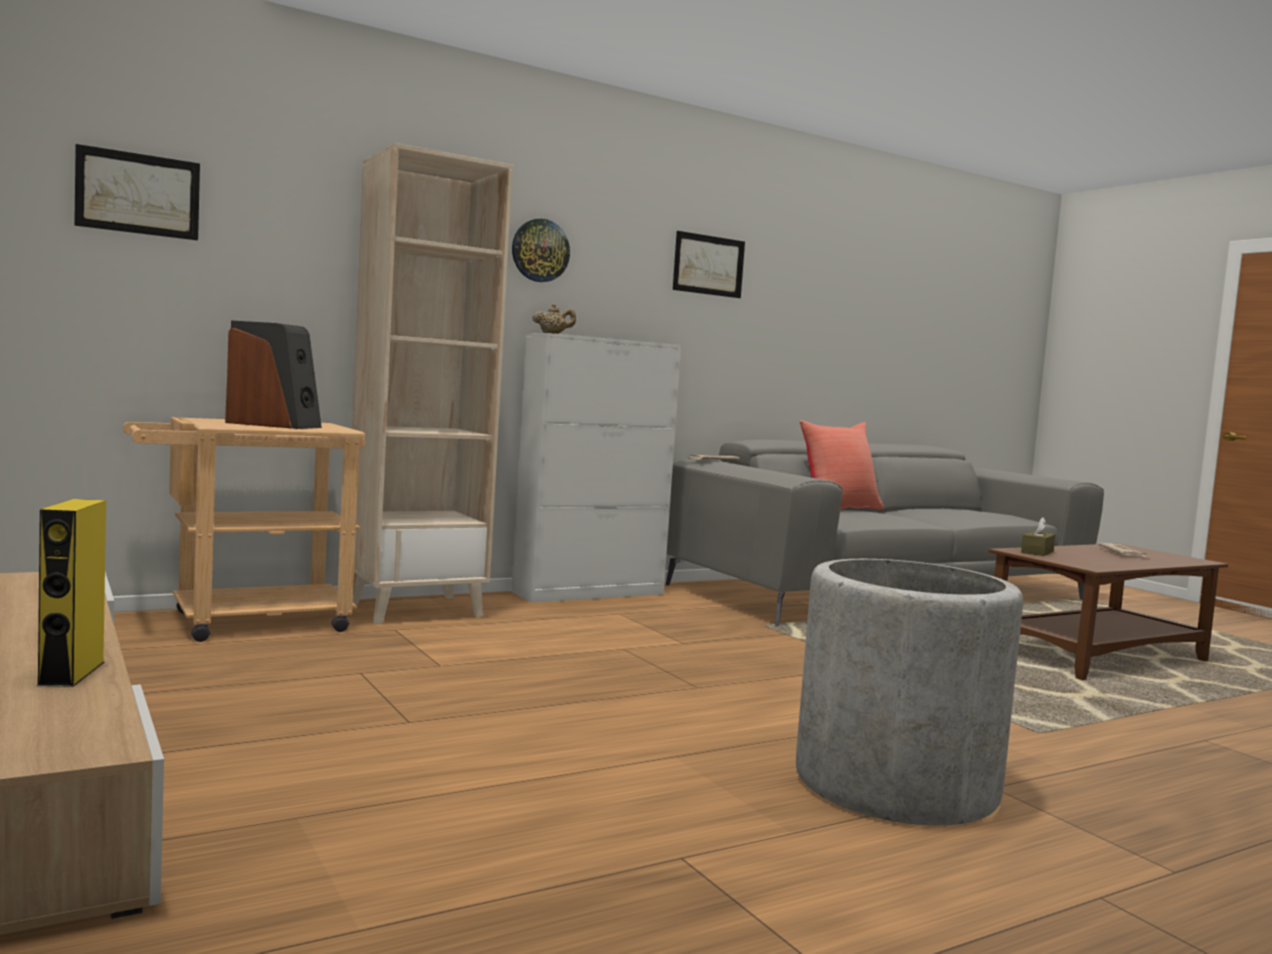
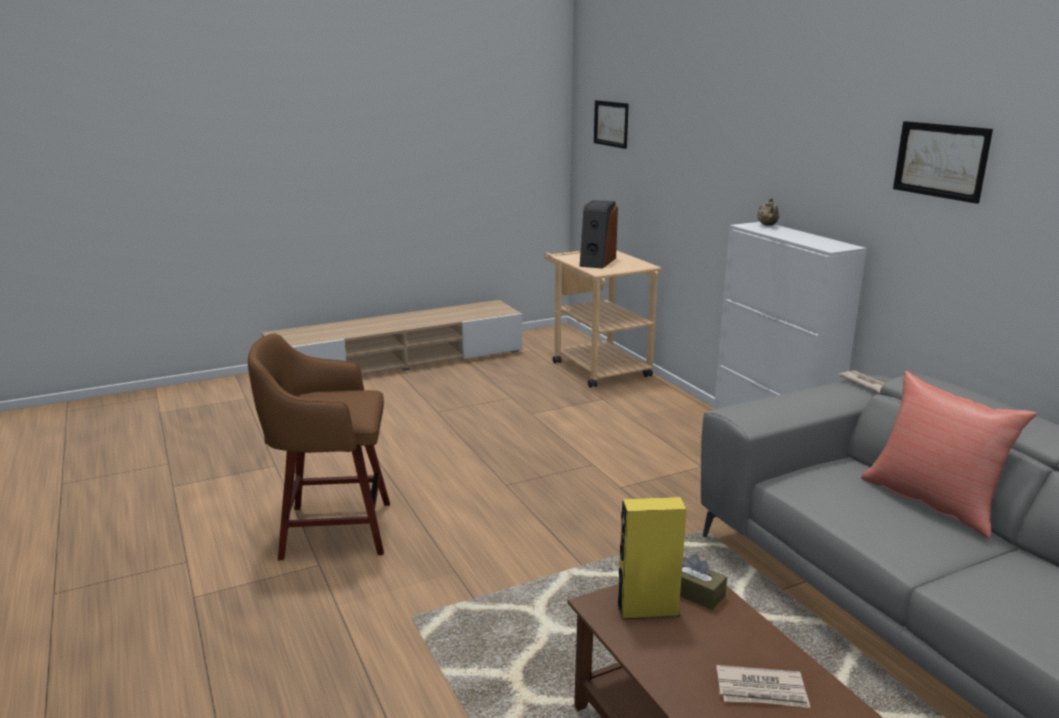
camera: 95 degrees right, 15 degrees up
(71, 673) = (356, 331): yellow speaker -> yellow speaker (647, 610)
(416, 609) = (658, 401): beige bookcase -> none
(540, 250) = (781, 148): wall clock -> none
(895, 784) = (332, 530): grey planter -> brown stool

